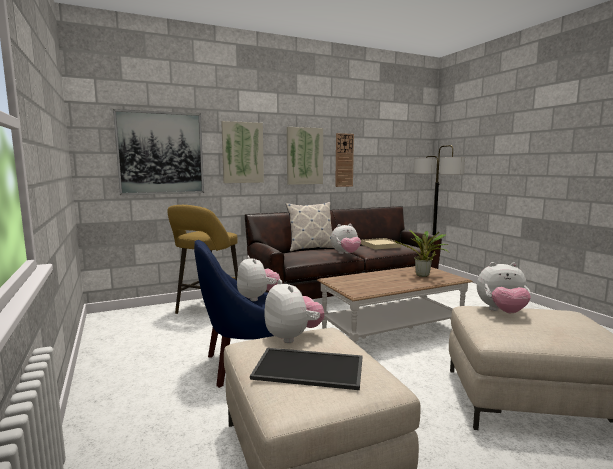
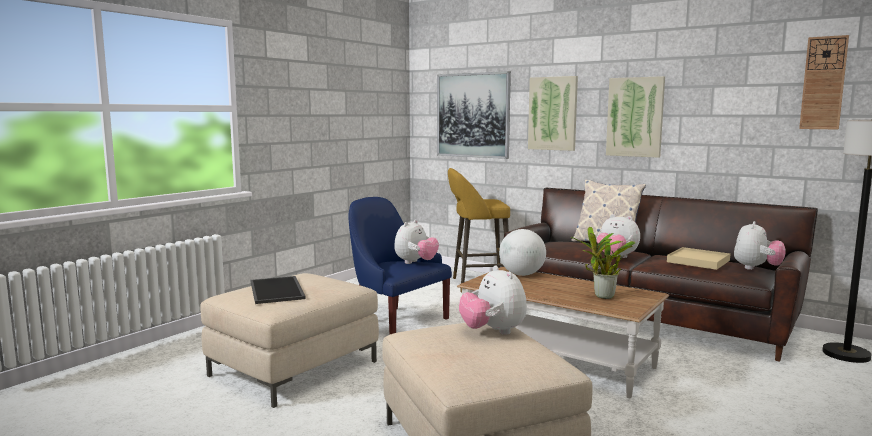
camera: 60 degrees right, 0 degrees up
(293, 337) = (328, 280): plush toy -> plush toy (756, 268)
(344, 160) = (703, 123): wall clock -> wall clock (823, 83)
(349, 279) = (522, 274): none -> globe

